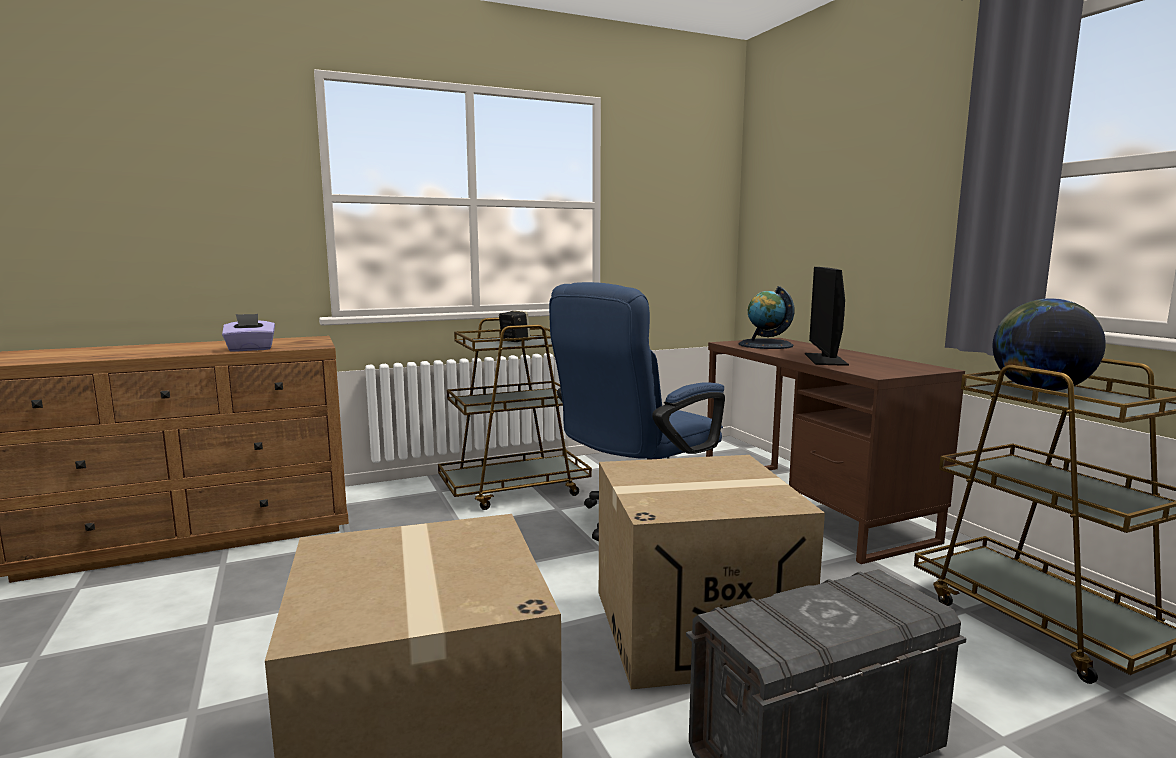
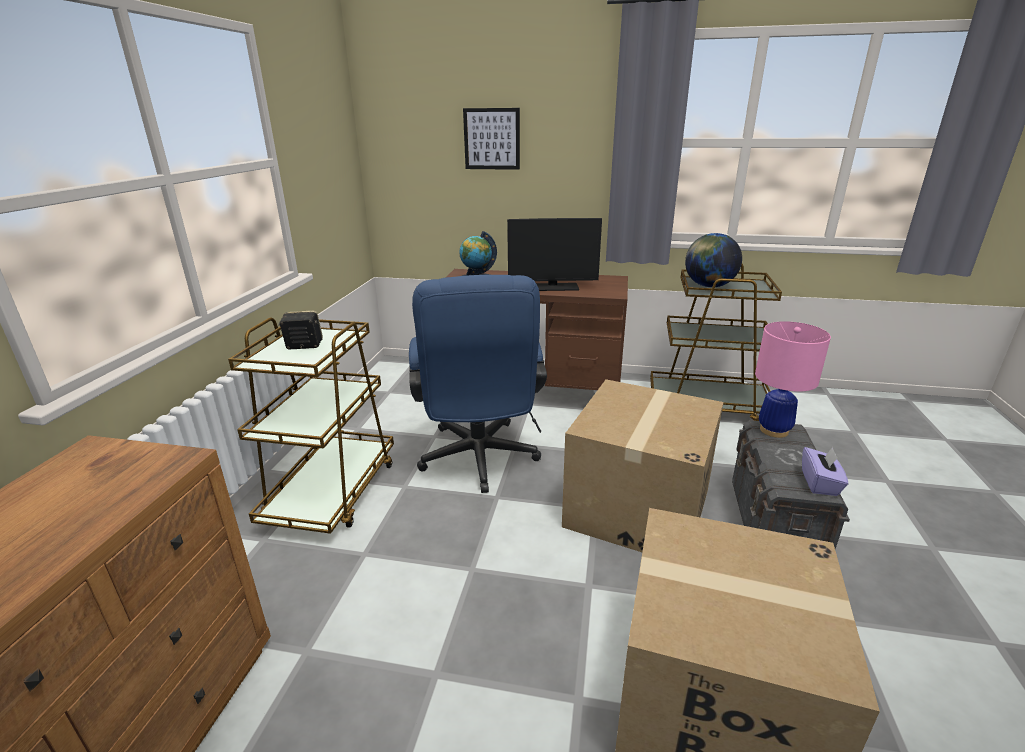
camera: 55 degrees left, 15 degrees up
(250, 349) = (101, 518): purple tissue box -> purple tissue box (820, 483)
(825, 359) = (552, 287): monitor -> monitor turned 45 degrees counterclockwise
(844, 188) = (492, 139): none -> picture
(884, 589) = (774, 430): none -> pink table lamp

